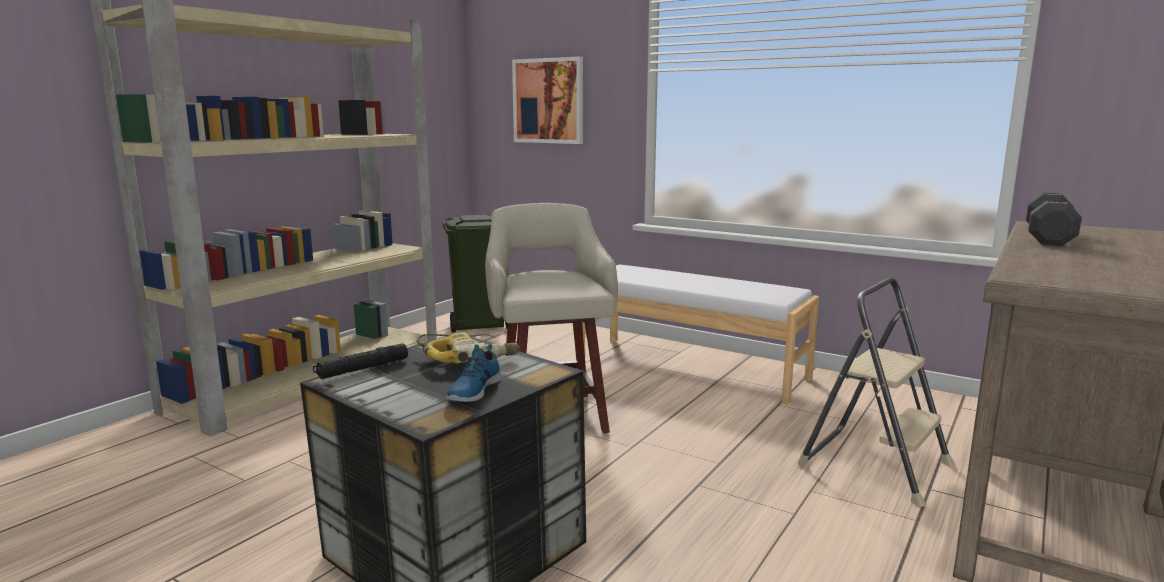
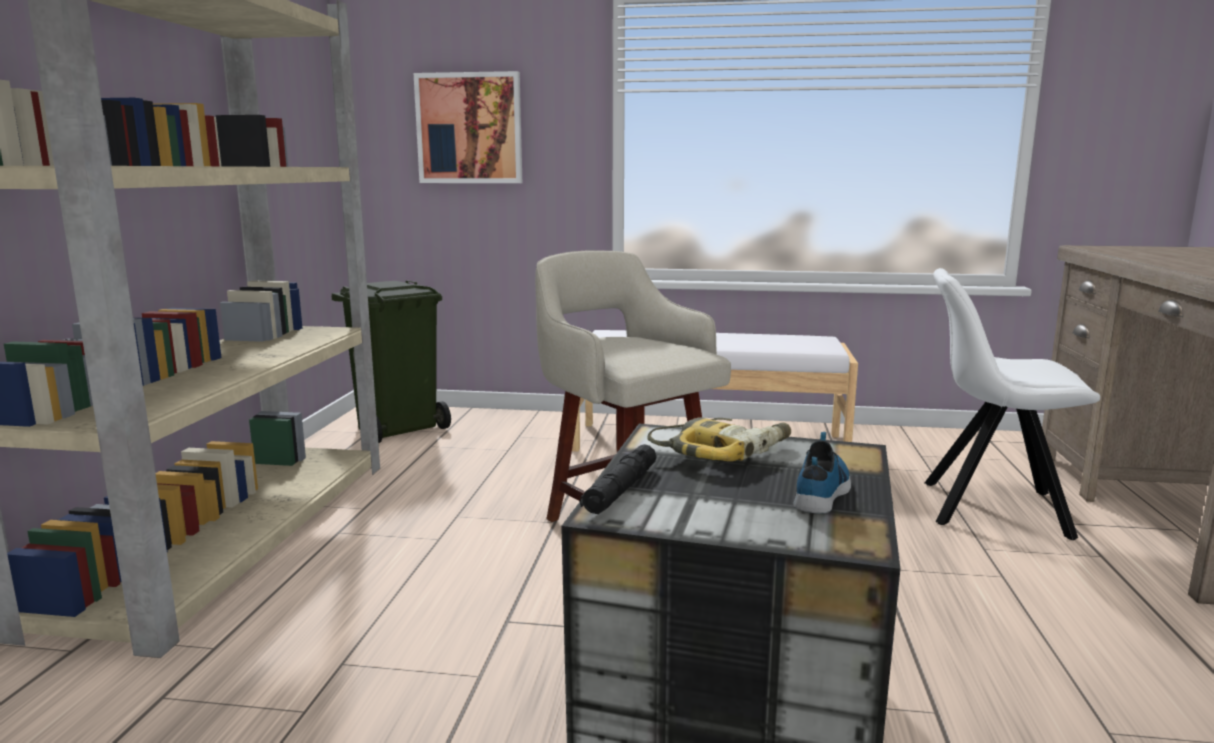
camera: 25 degrees left, 0 degrees up
(473, 390) = (823, 490): shoe -> shoe turned 150 degrees counterclockwise
(869, 462) = (992, 508): beige step ladder -> white chair
(1048, 237) = (1143, 255): black dumbbell -> none

